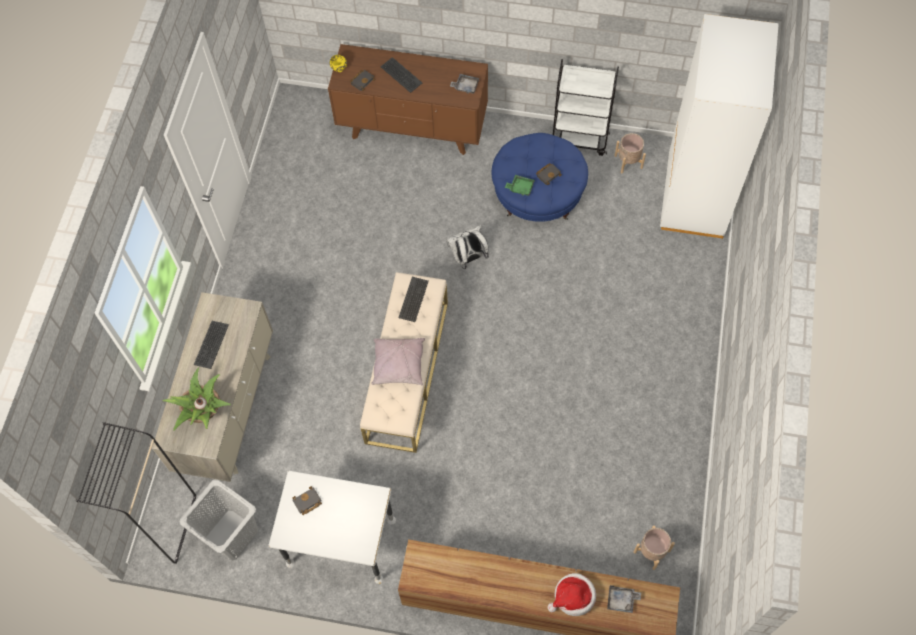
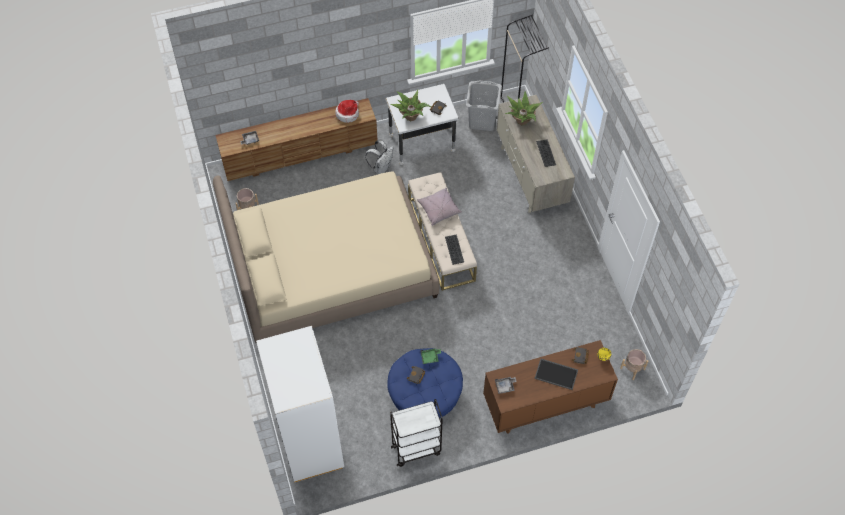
camera: 150 degrees right, 5 degrees down
(356, 508) = (410, 116): none -> potted plant
(401, 75) = (556, 374): keyboard -> tray
(468, 258) = (446, 325): white backpack -> white backpack (381, 167)
(573, 398) = (331, 268): none -> beige bed
(573, 597) = (276, 131): hat -> hat (348, 114)
(628, 161) = (372, 450): beige planter -> beige planter (632, 369)

